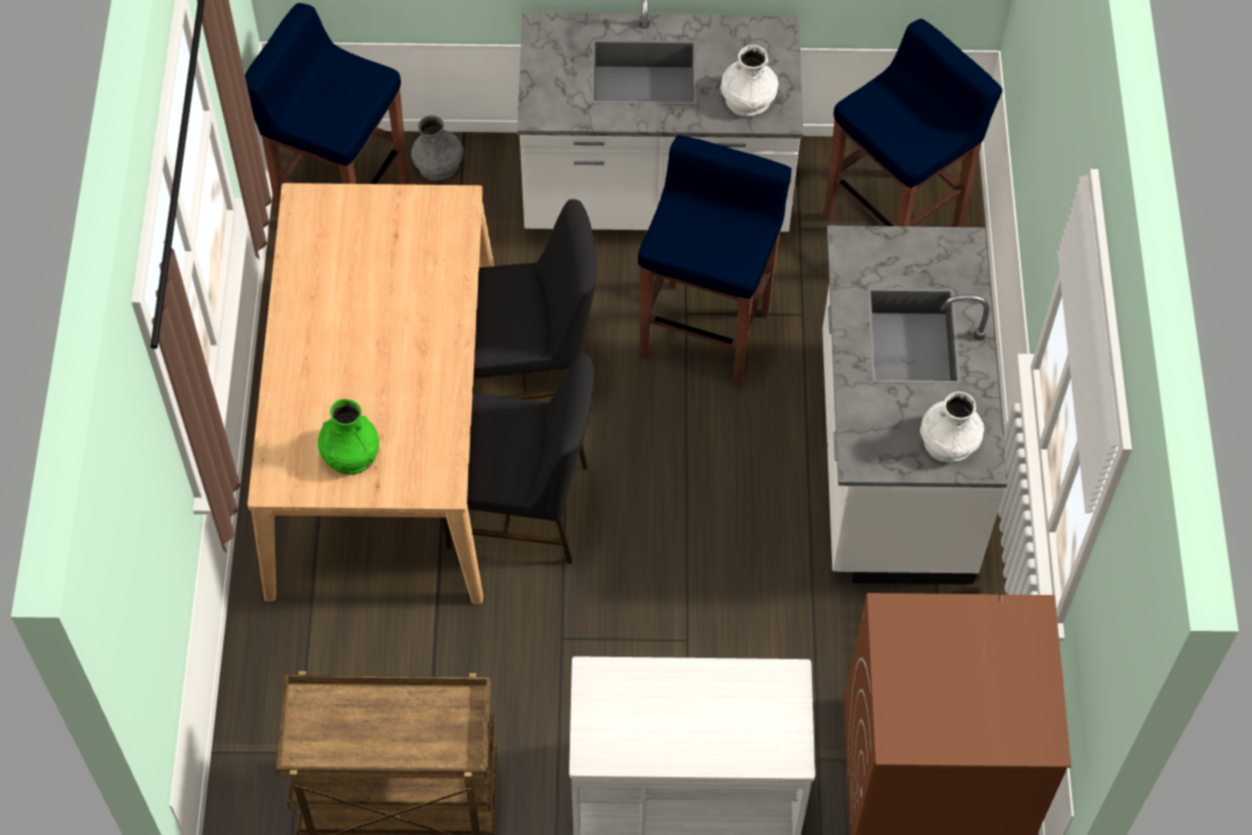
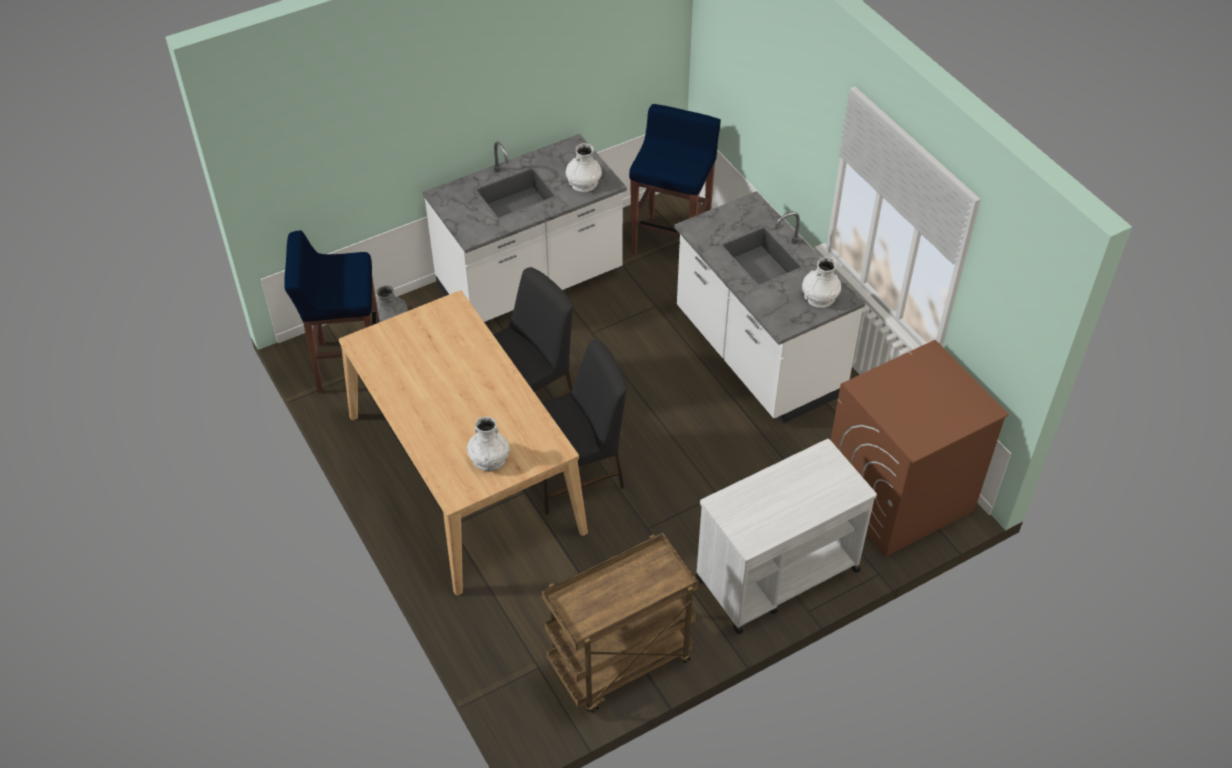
camera: 30 degrees left, 10 degrees down
(350, 454) = (489, 459): green vase -> white vase
(706, 332) = (610, 337): blue stool -> none

